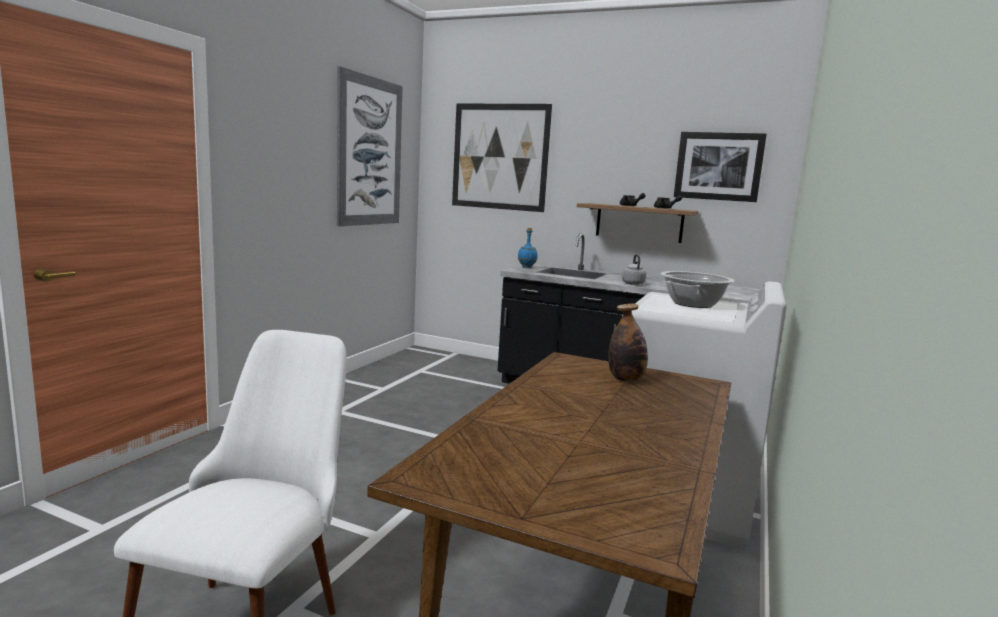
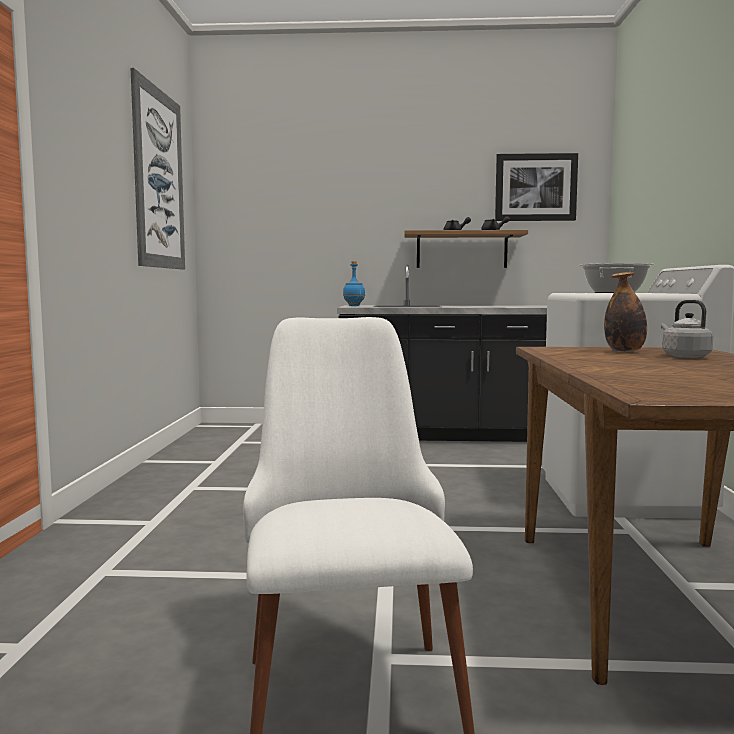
camera: 20 degrees left, 5 degrees down
(500, 157) = (298, 189): picture -> none
(632, 283) = (482, 306): grey kettle -> grey kettle (684, 356)

